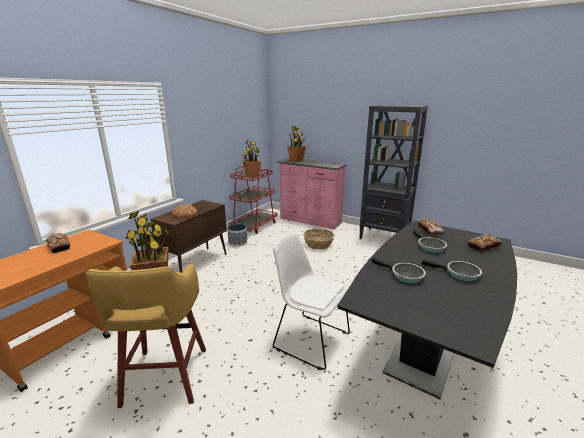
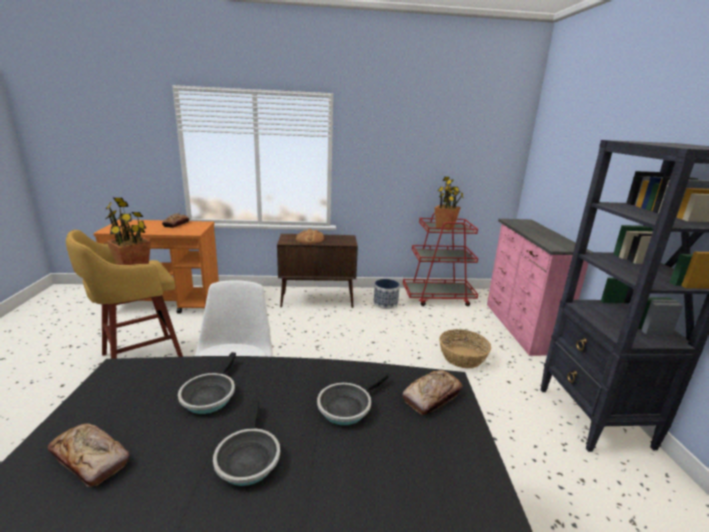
camera: 55 degrees right, 0 degrees up
(296, 160) = (528, 224): potted plant -> none
(483, 246) = (425, 487): bread -> bread (90, 459)

